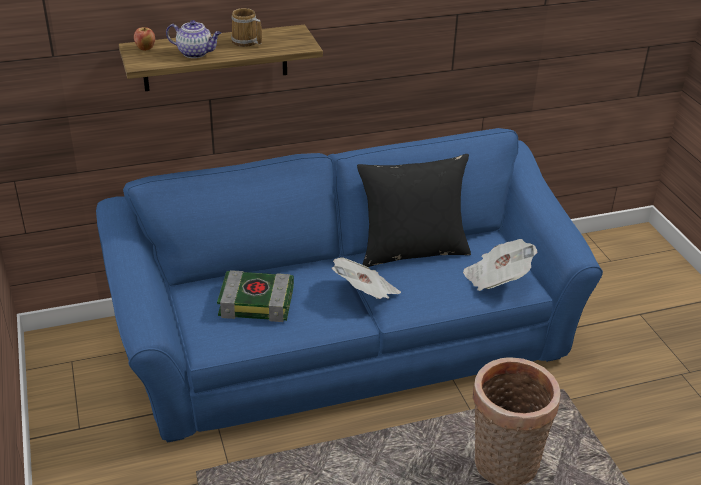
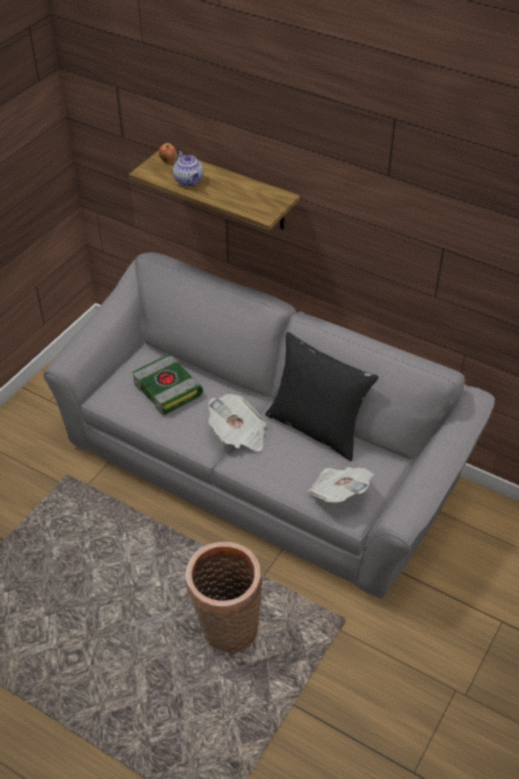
camera: 50 degrees right, 10 degrees up
(246, 42) = (234, 189): mug -> none
(347, 339) = (260, 463): blue sofa -> grey sofa

